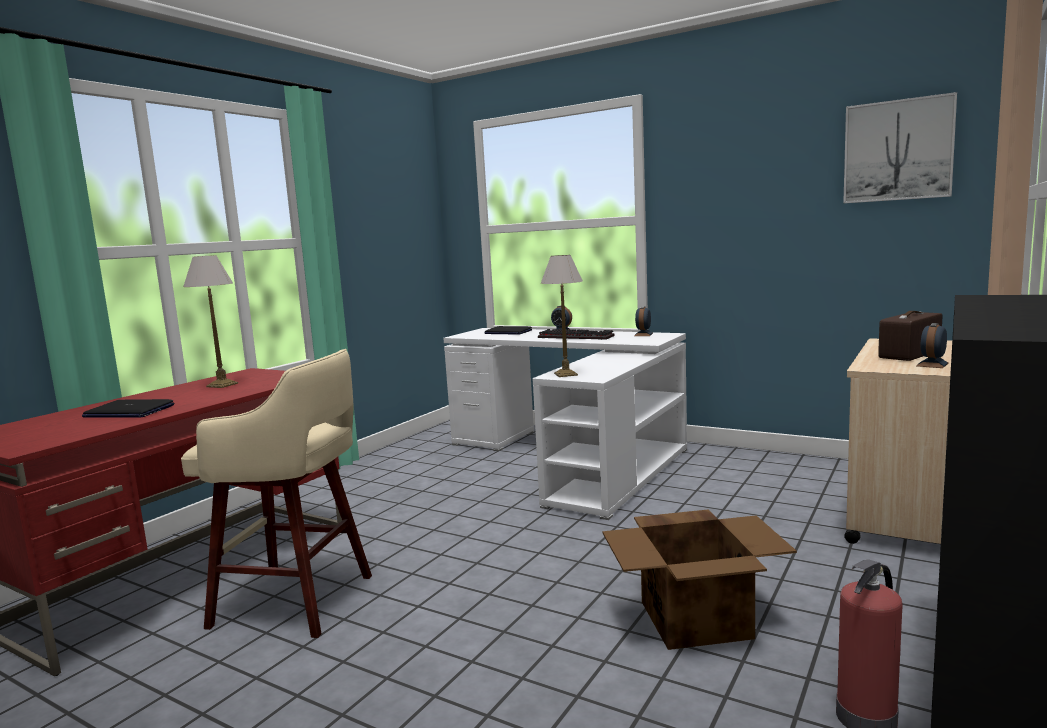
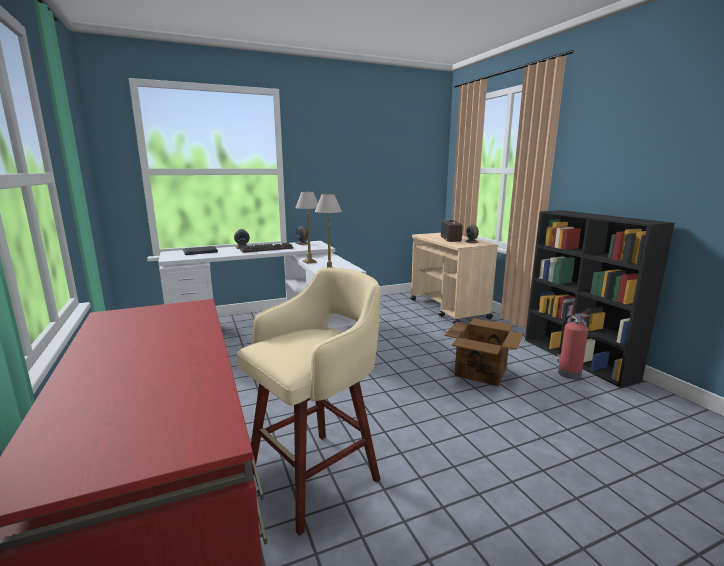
camera: 55 degrees left, 5 degrees up
(129, 411) = (156, 375): laptop -> none
(222, 385) = (144, 329): table lamp -> table lamp (310, 262)
(898, 150) = (407, 145): picture -> none

